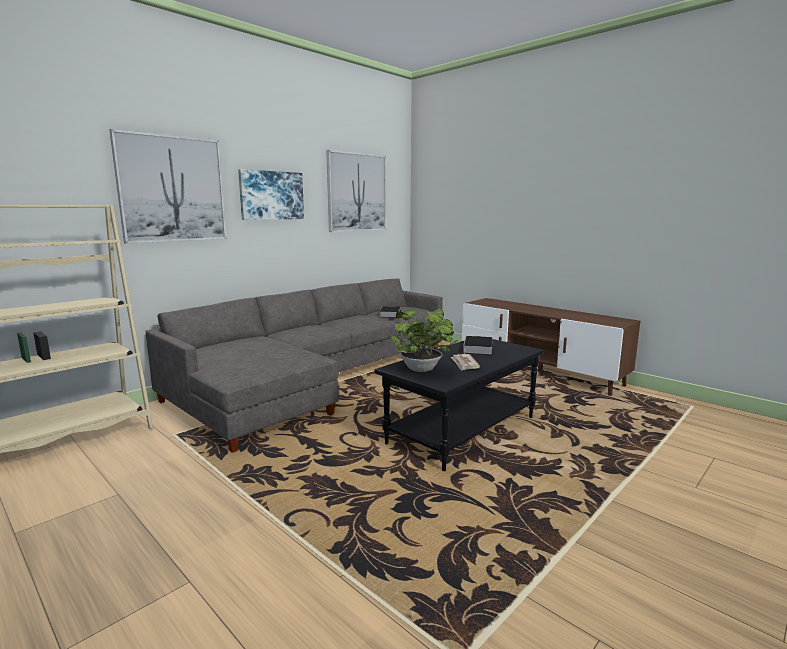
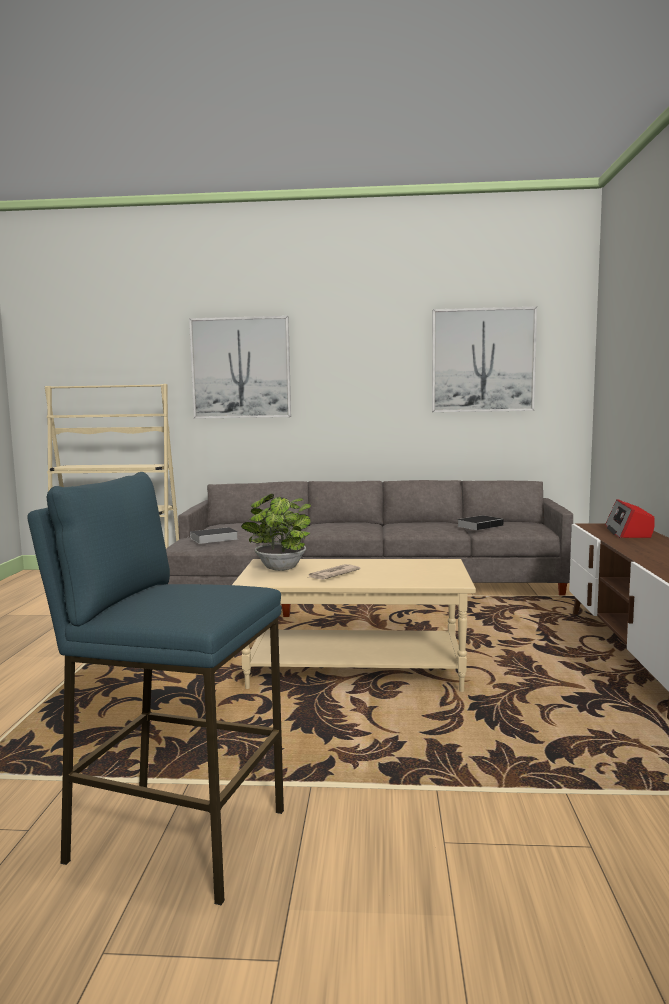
camera: 50 degrees right, 5 degrees down
(271, 195) = (350, 369): picture -> none
(462, 430) = (356, 670): black coffee table -> beige coffee table
(478, 348) = (405, 567): book -> book (213, 539)
(502, 303) = (628, 532): none -> radio
(647, 568) = (176, 835): none -> blue stool

